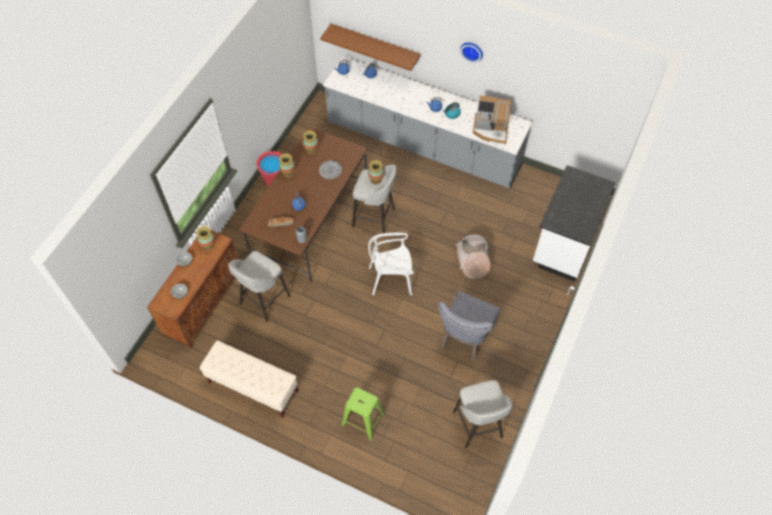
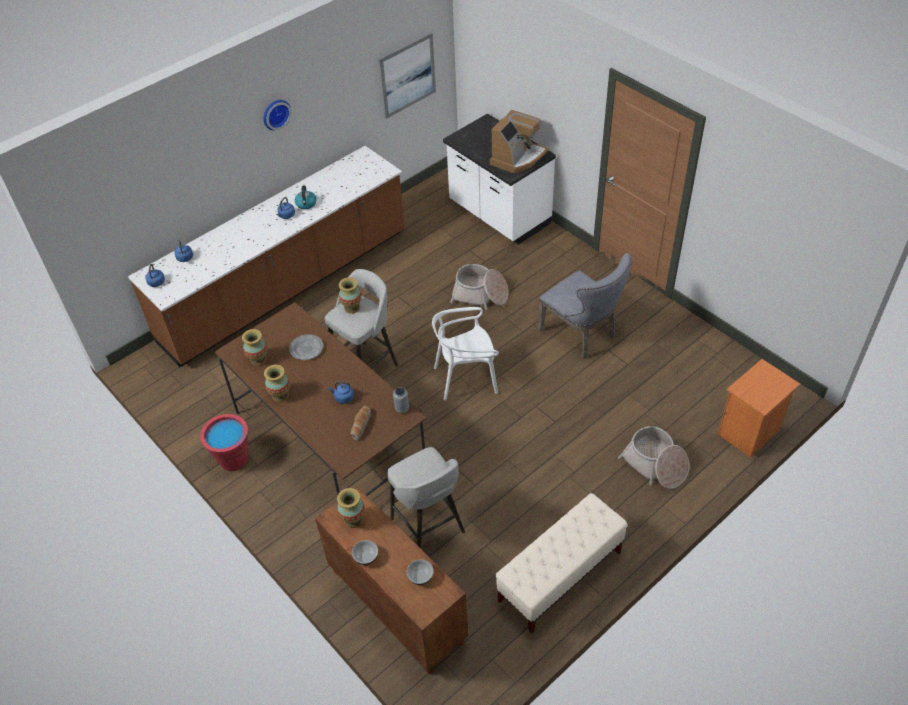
camera: 65 degrees left, 10 degrees down
(363, 421) = (655, 465): green stool -> basket
(375, 45) = (162, 218): brown shelf -> none
(391, 279) = (466, 378): white chair -> white chair turned 60 degrees clockwise
(419, 480) = (749, 433): none -> orange nightstand
(423, 146) = (286, 287): grey counter -> brown counter
(478, 426) = (698, 358): grey stool -> none
(491, 130) = (353, 180): coffee machine -> coffee machine (518, 158)
(589, 109) = (407, 75): none -> picture

